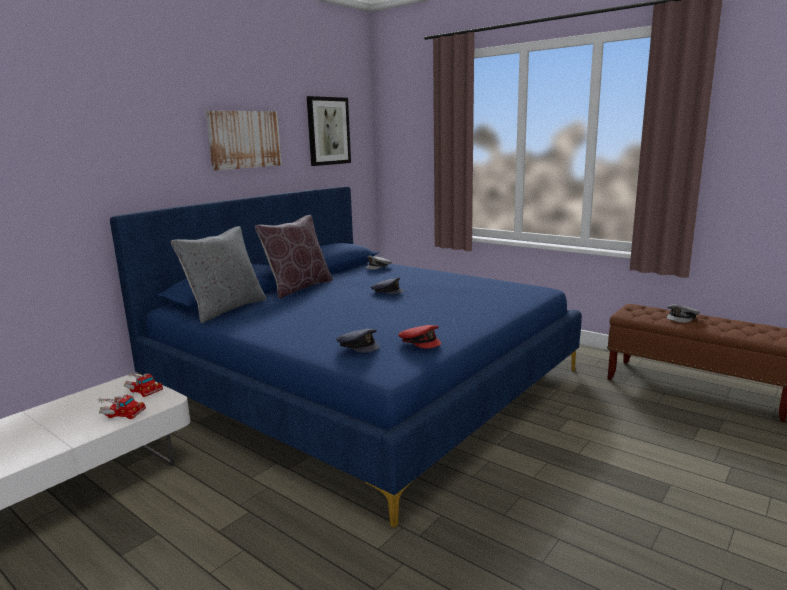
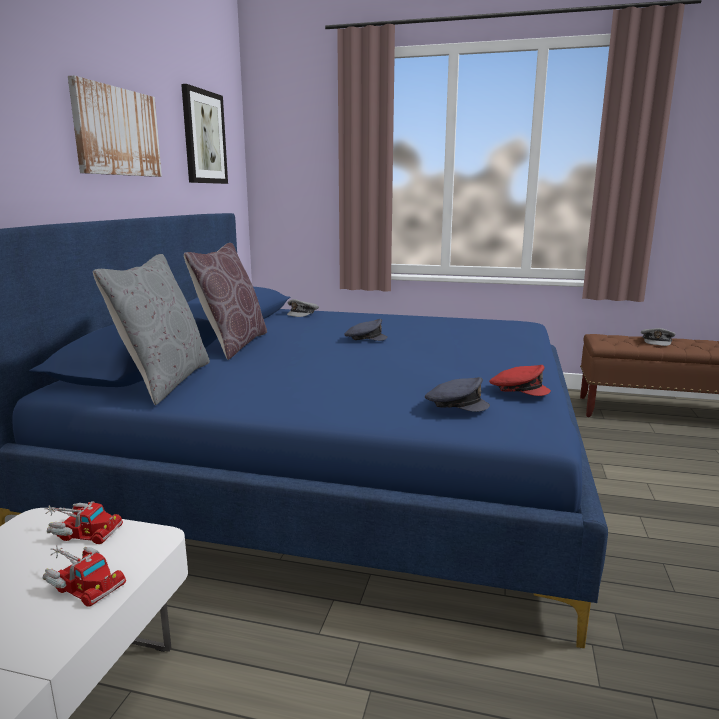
camera: 25 degrees left, 0 degrees up
(120, 413) = (83, 583): toy truck -> toy truck turned 45 degrees clockwise

